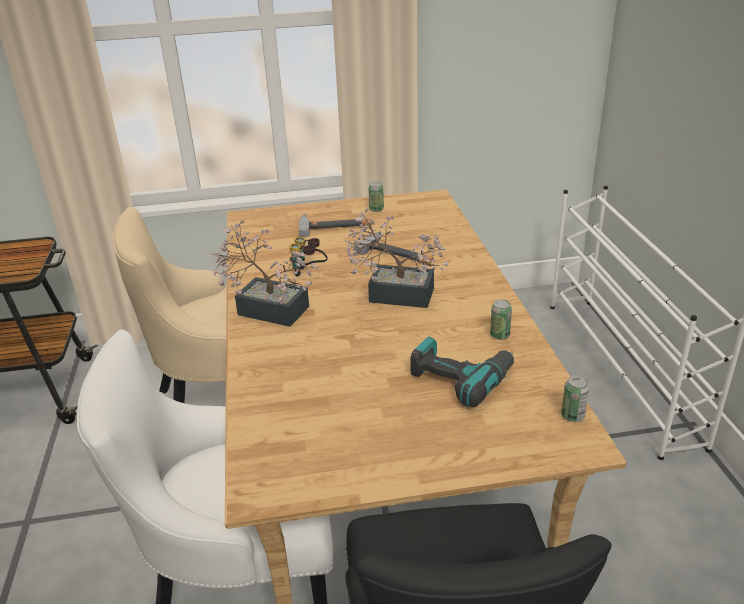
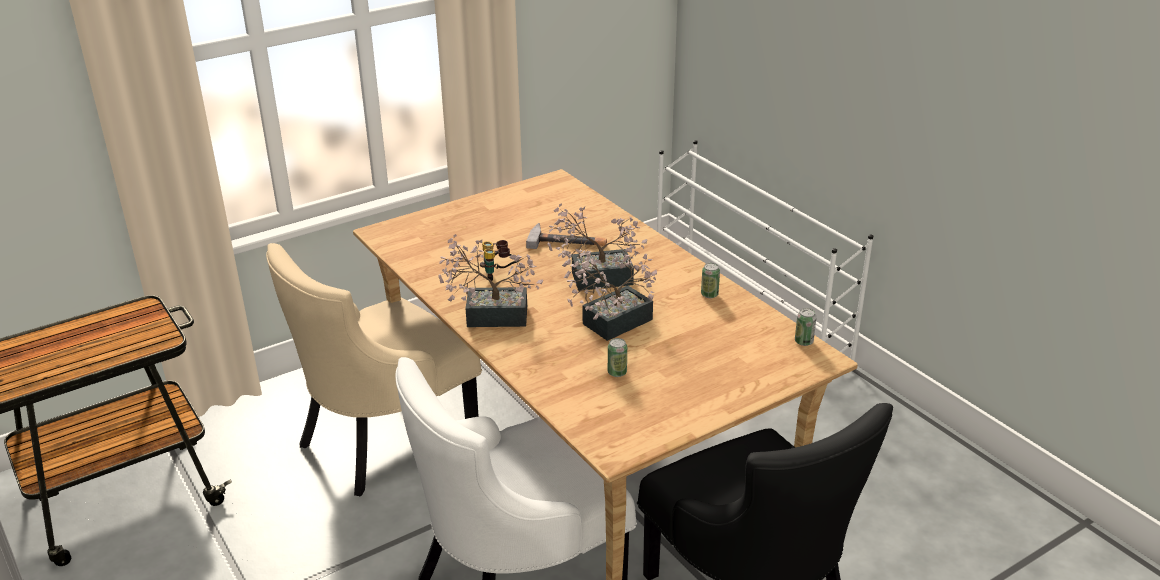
camera: 25 degrees left, 0 degrees up
(335, 226) = (484, 226): hammer -> none
(372, 343) = (610, 324): none -> potted plant
(376, 209) = (510, 201): can -> can (617, 372)
(461, 377) = (703, 334): power drill -> none

